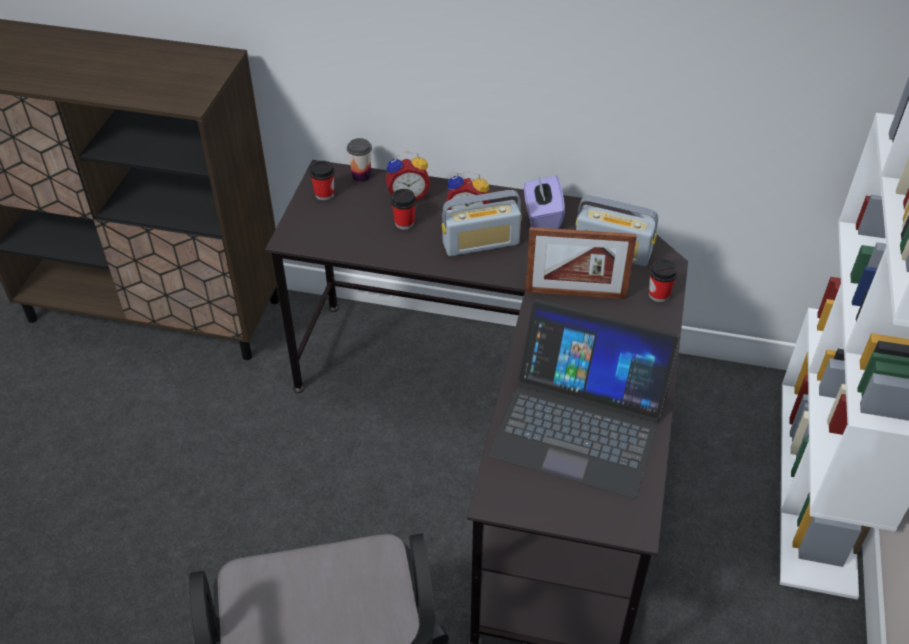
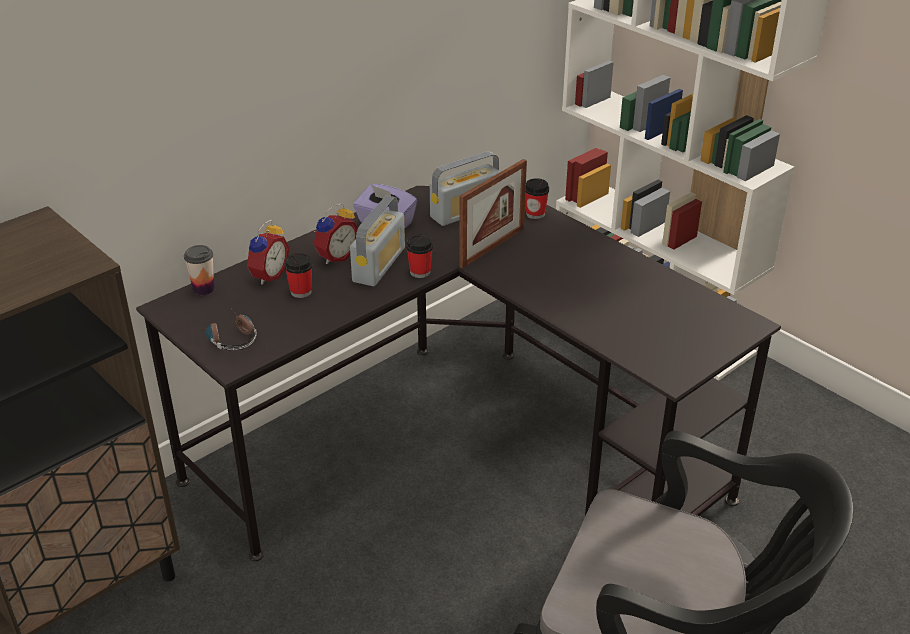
camera: 55 degrees left, 10 degrees down
(318, 221) = (231, 337): none -> headphones
(324, 194) = (198, 319): cup -> cup (420, 272)
(579, 423) = (630, 304): laptop -> none

